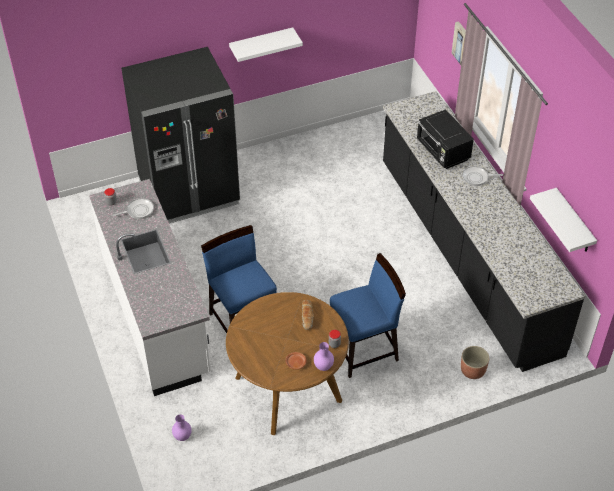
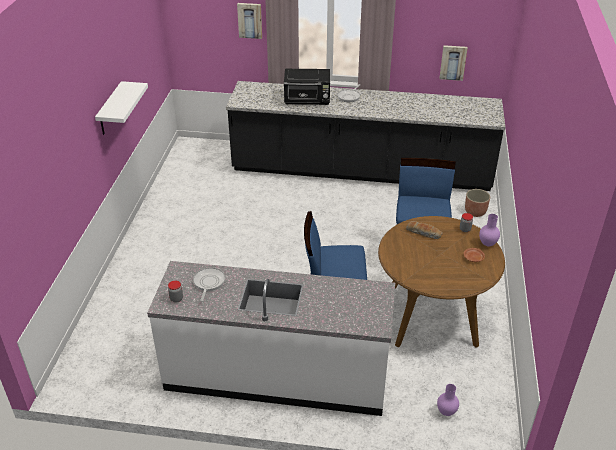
camera: 60 degrees left, 10 degrees down
(189, 192) = (140, 293): black fridge -> none
(574, 222) = (453, 62): white shelf -> picture

